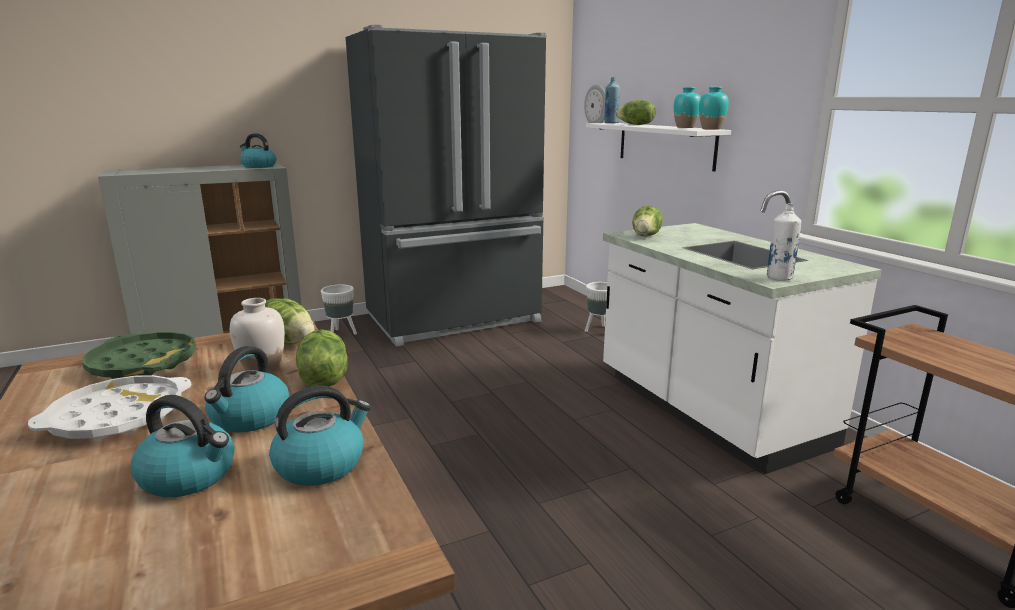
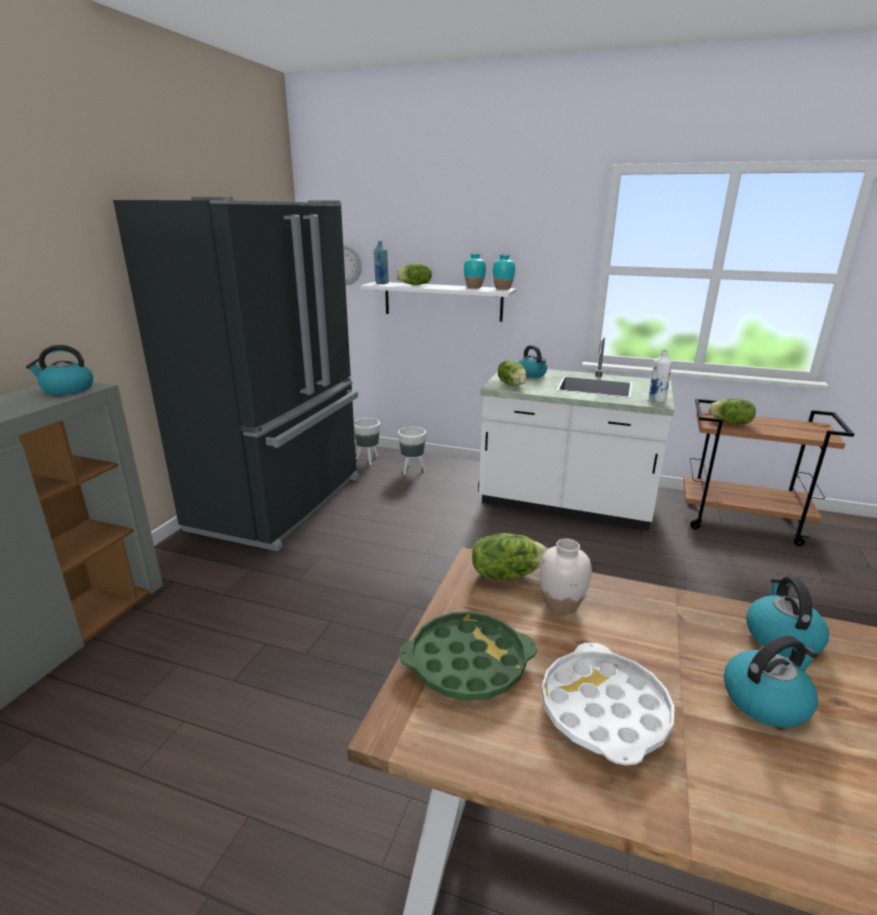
camera: 45 degrees left, 5 degrees up
(250, 418) = (670, 642): kettle -> kettle (531, 374)
(323, 380) = (618, 587): lettuce -> lettuce (730, 422)
(341, 334) = (191, 564): white planter -> white planter (368, 460)

